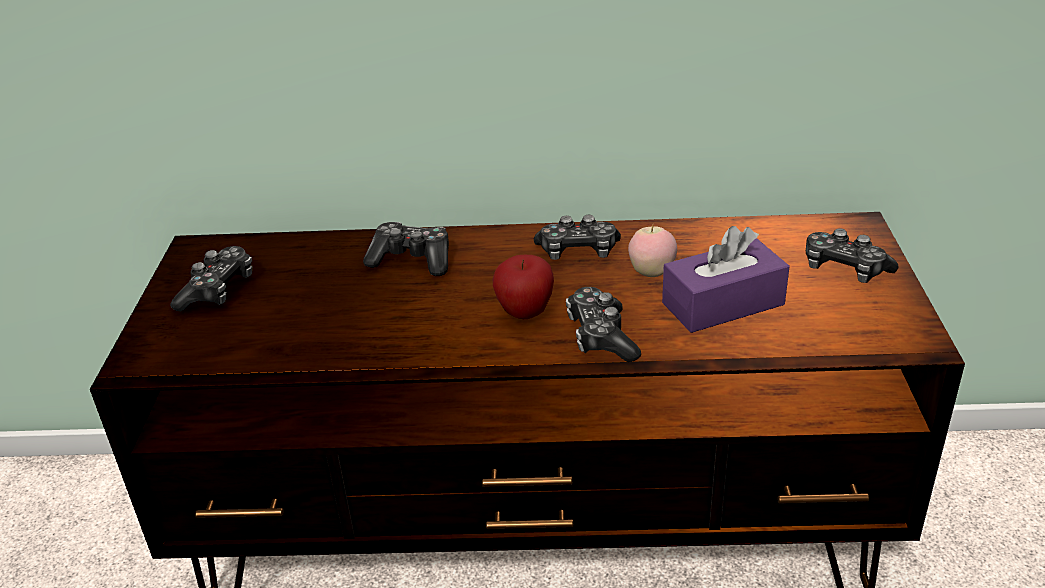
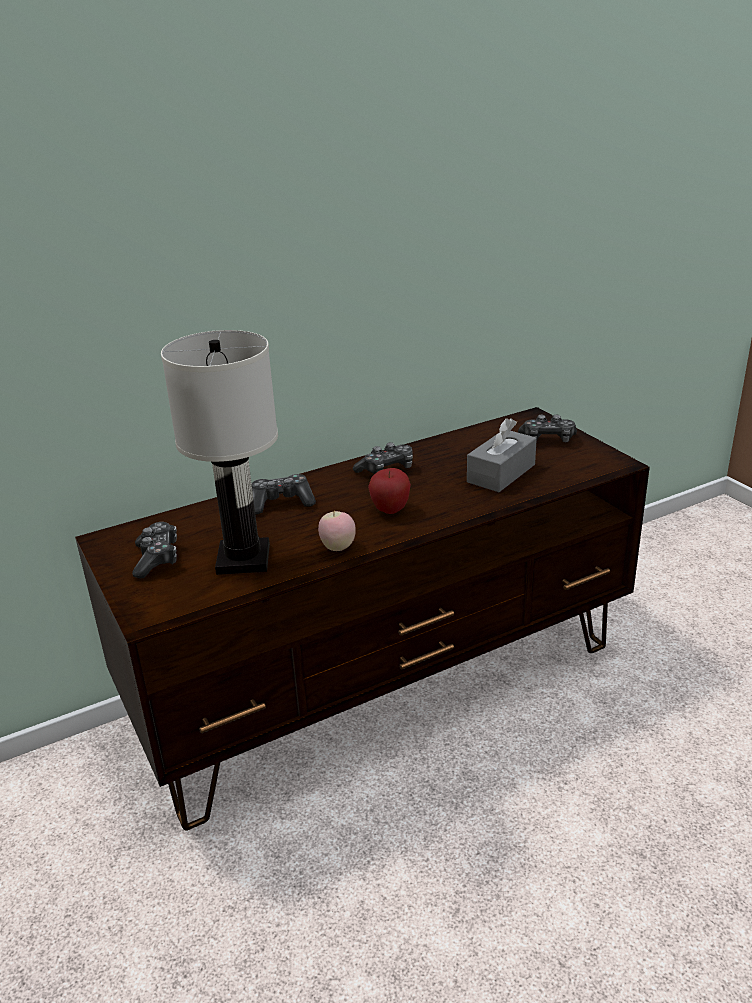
camera: 30 degrees left, 5 degrees down
(297, 324) = (242, 559): none -> white table lamp
(601, 336) = (450, 509): game controller -> none
(652, 273) = (444, 469): apple -> apple (338, 548)
(723, 304) = (501, 473): purple tissue box -> grey tissue box

